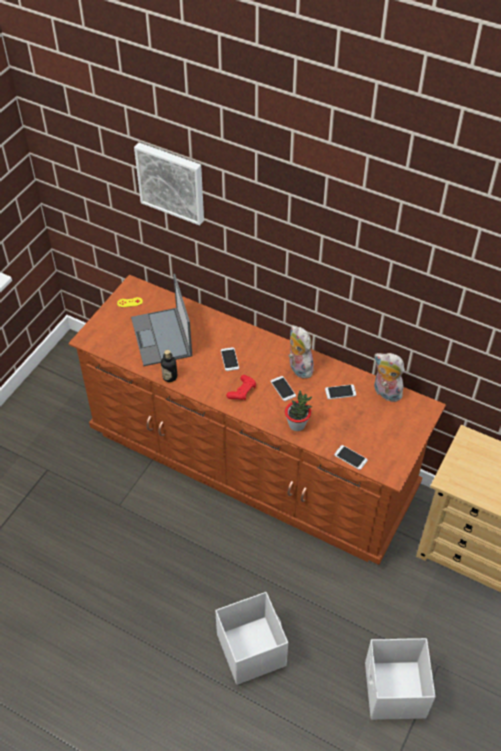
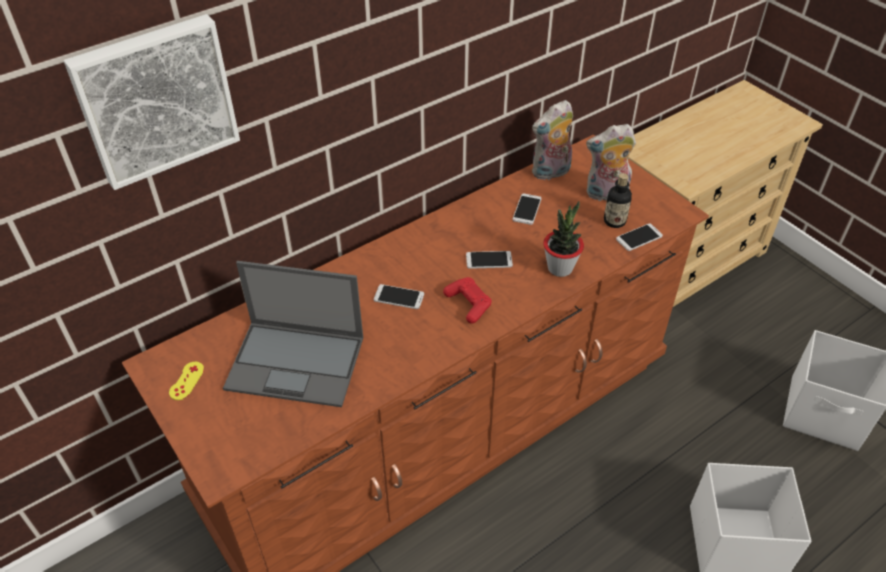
camera: 65 degrees left, 5 degrees down
(170, 377) = (387, 380): bottle -> bottle (614, 221)
(298, 368) = (461, 233): plush toy -> plush toy (605, 195)

